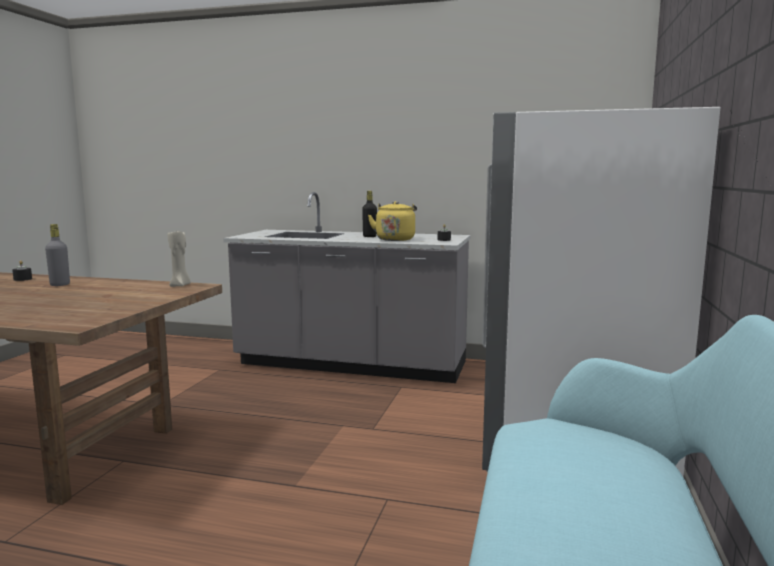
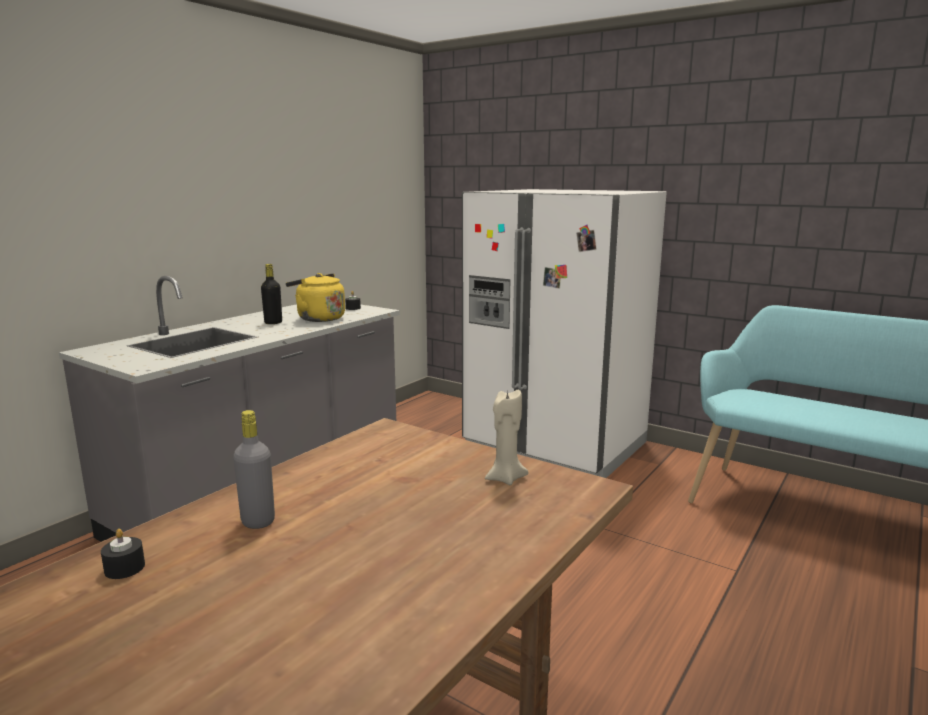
camera: 70 degrees left, 5 degrees up
(180, 285) = (375, 437): beige candle -> beige candle (505, 478)

